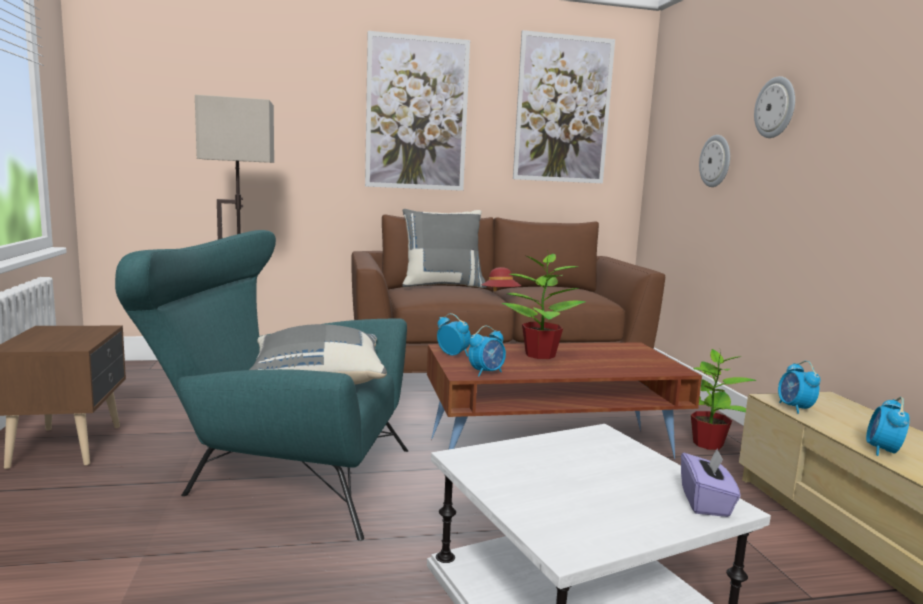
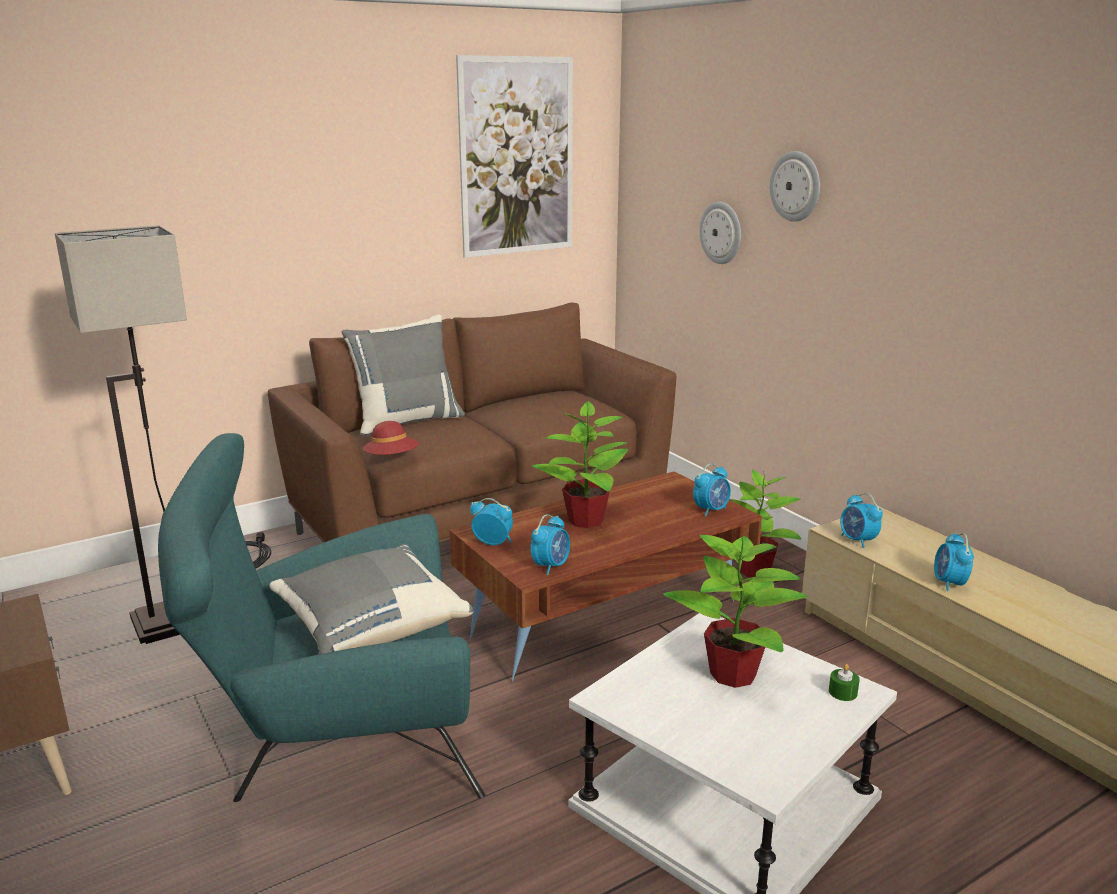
camera: 20 degrees left, 10 degrees up
(417, 113) = (330, 186): picture -> none
(500, 295) = (488, 426): red hat -> red hat (392, 459)
(599, 467) = (734, 674): none -> potted plant
(656, 365) = (711, 510): none -> alarm clock
(706, 502) = (843, 692): purple tissue box -> green candle

